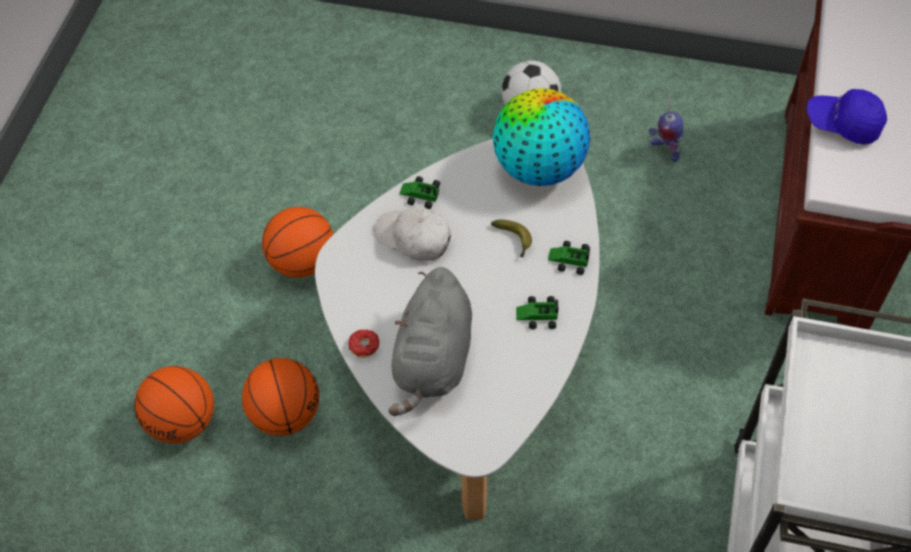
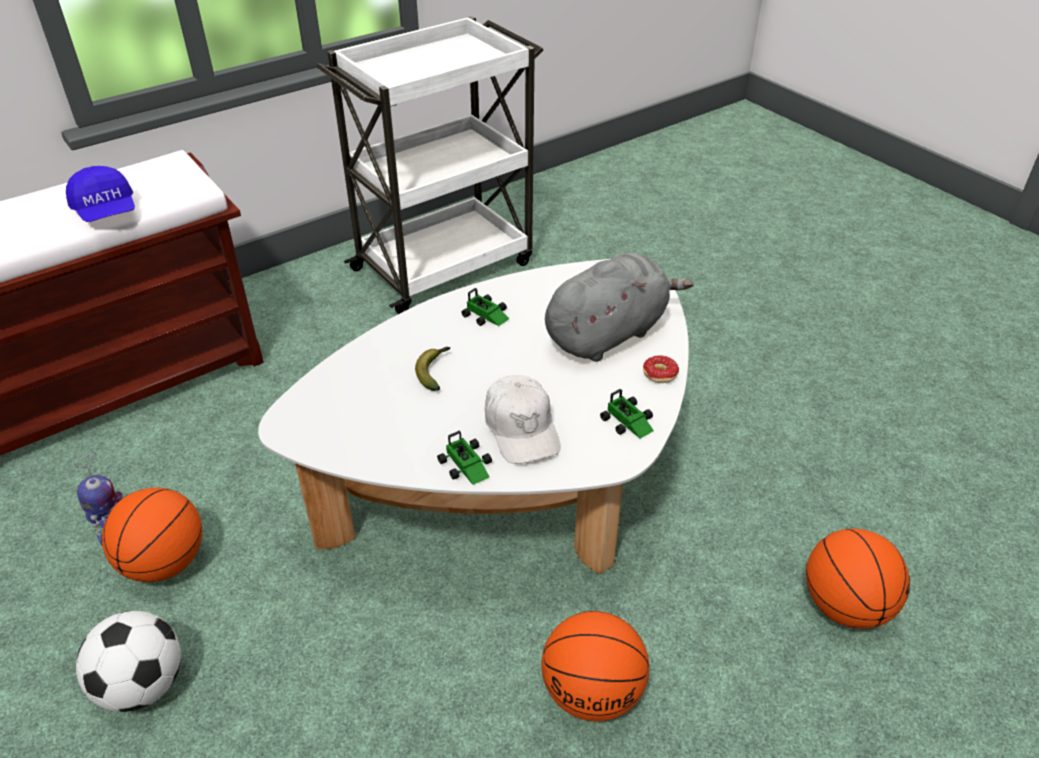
camera: 140 degrees left, 15 degrees down
(285, 413) = (728, 545): basketball -> basketball (164, 563)
(538, 168) = (327, 413): globe -> none
(568, 258) = (410, 333): toy car -> toy car (630, 422)

